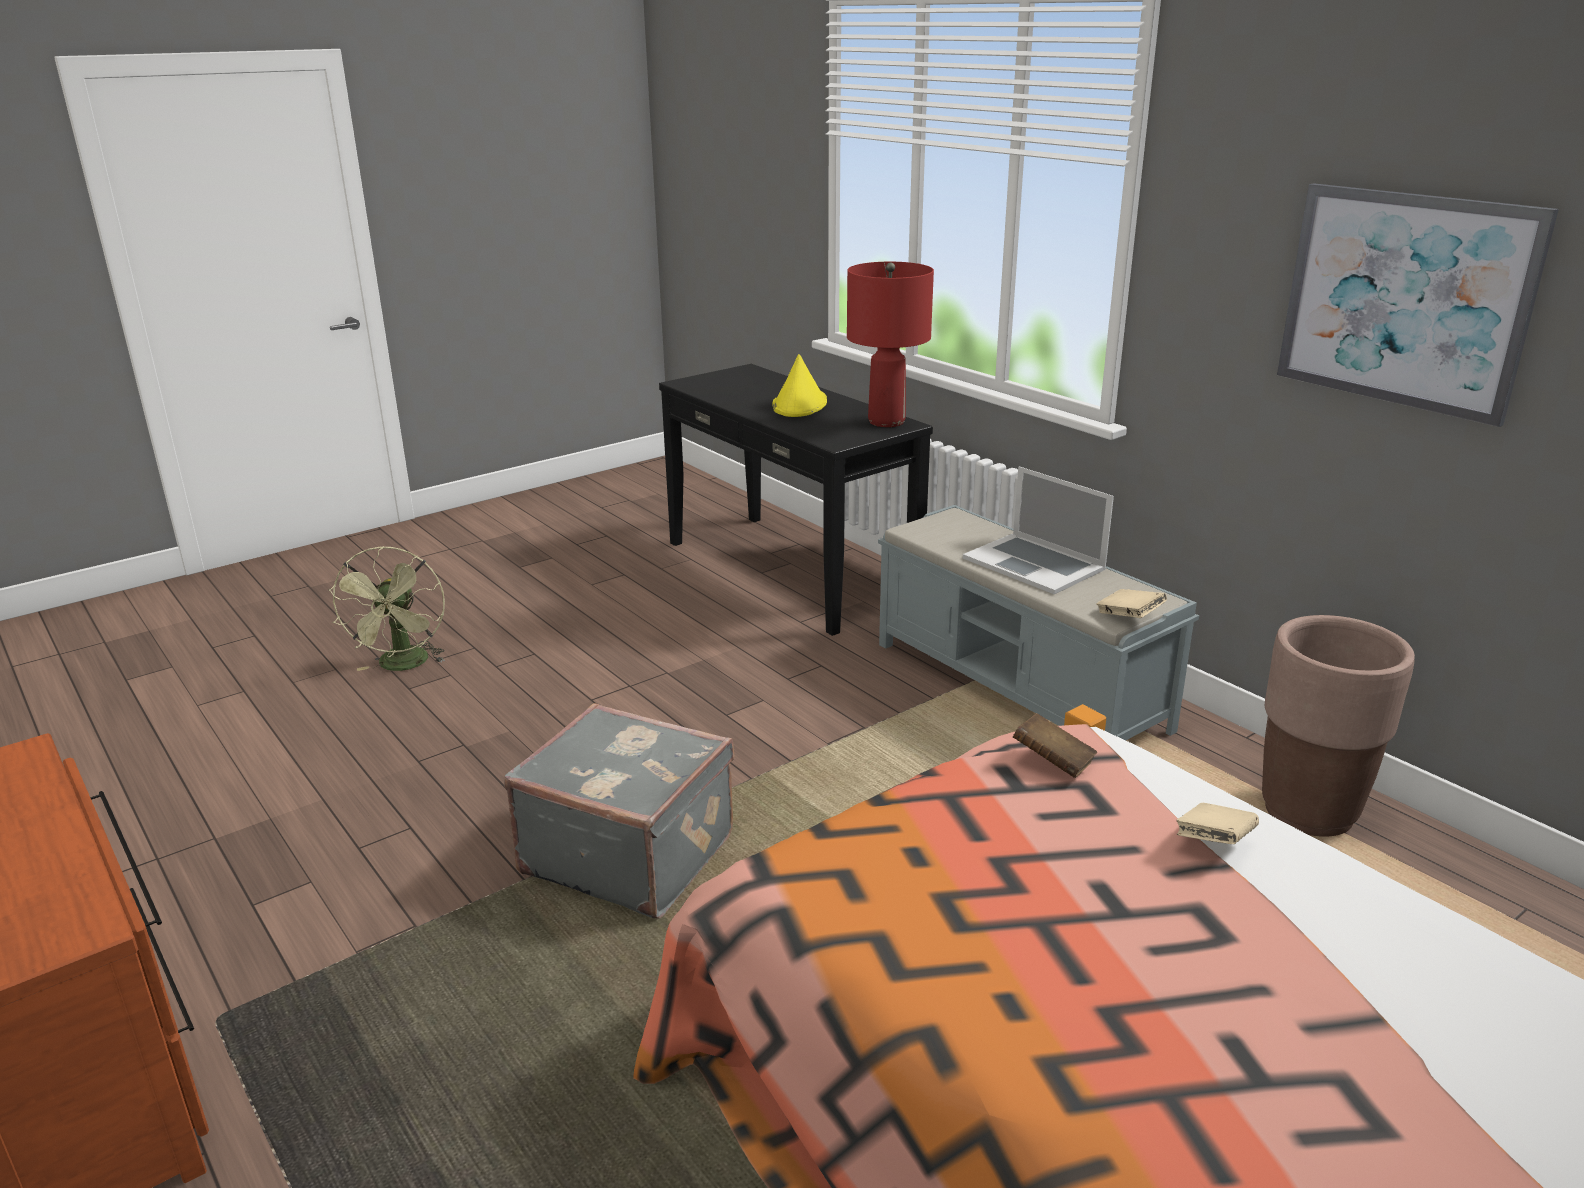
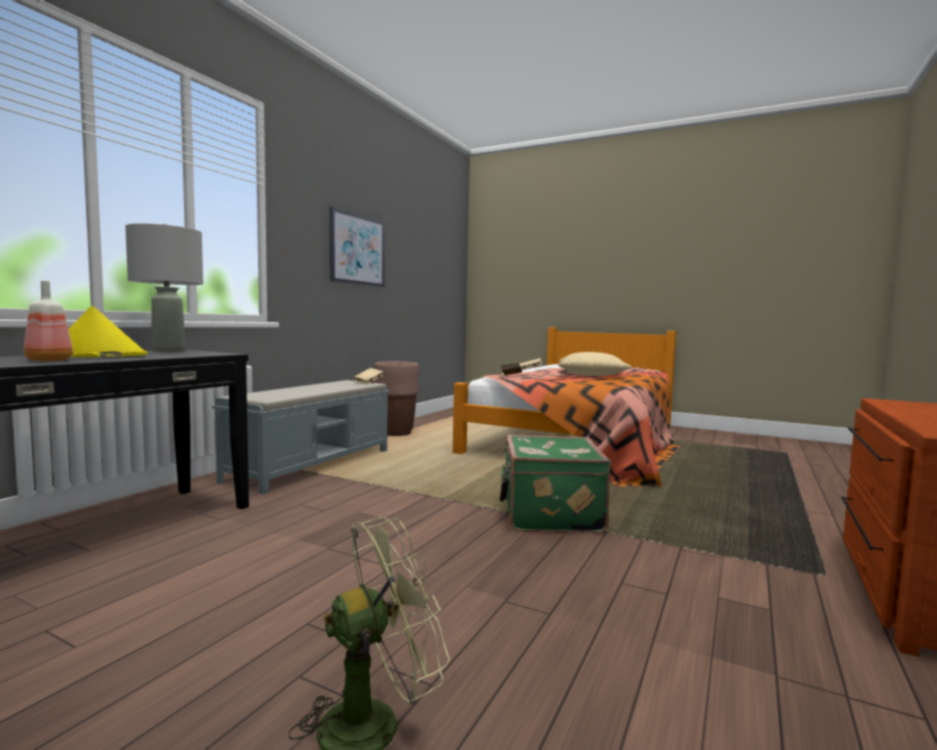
camera: 115 degrees left, 20 degrees down
(629, 853) = (549, 515): grey suitcase -> green suitcase
(745, 397) = (47, 360): none -> bottle
(885, 421) = (168, 351): red table lamp -> grey table lamp
(1034, 563) = (314, 388): laptop -> none
(1074, 945) = (591, 375): none -> beige pillow

